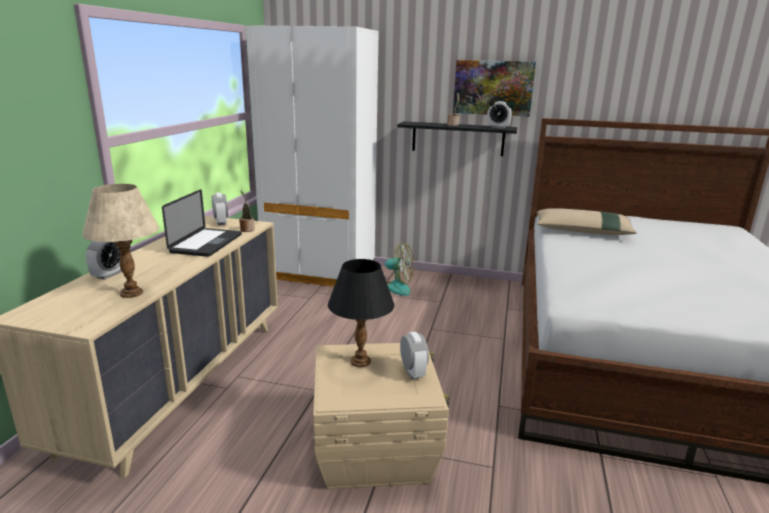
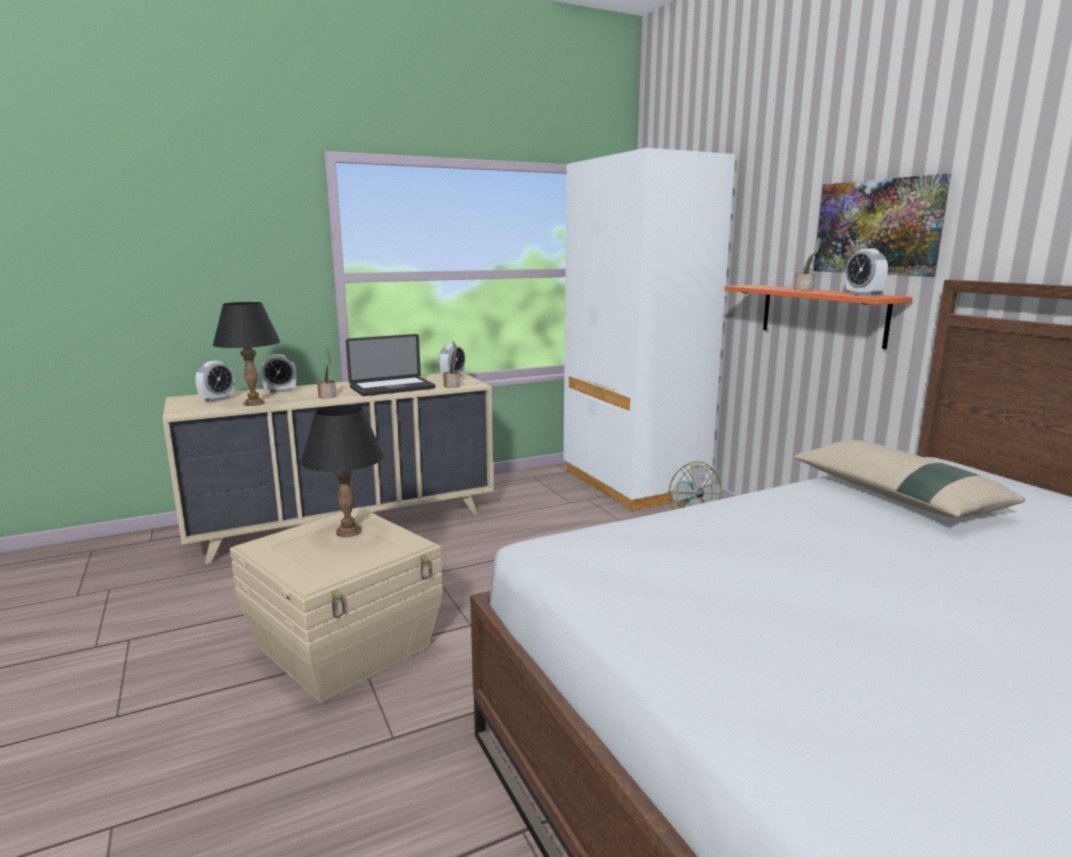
camera: 50 degrees right, 5 degrees down
(132, 293) = (254, 403): beige table lamp -> black table lamp
(177, 265) = (328, 396): none -> potted plant
(412, 372) = (357, 559): alarm clock -> alarm clock (217, 399)
(457, 138) = (822, 314): black shelf -> orange shelf

